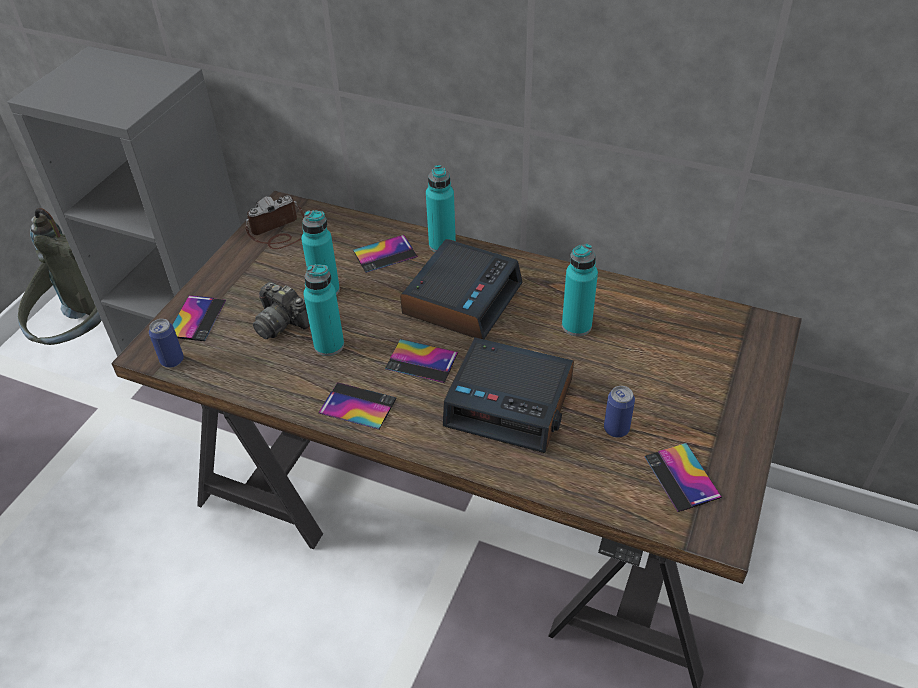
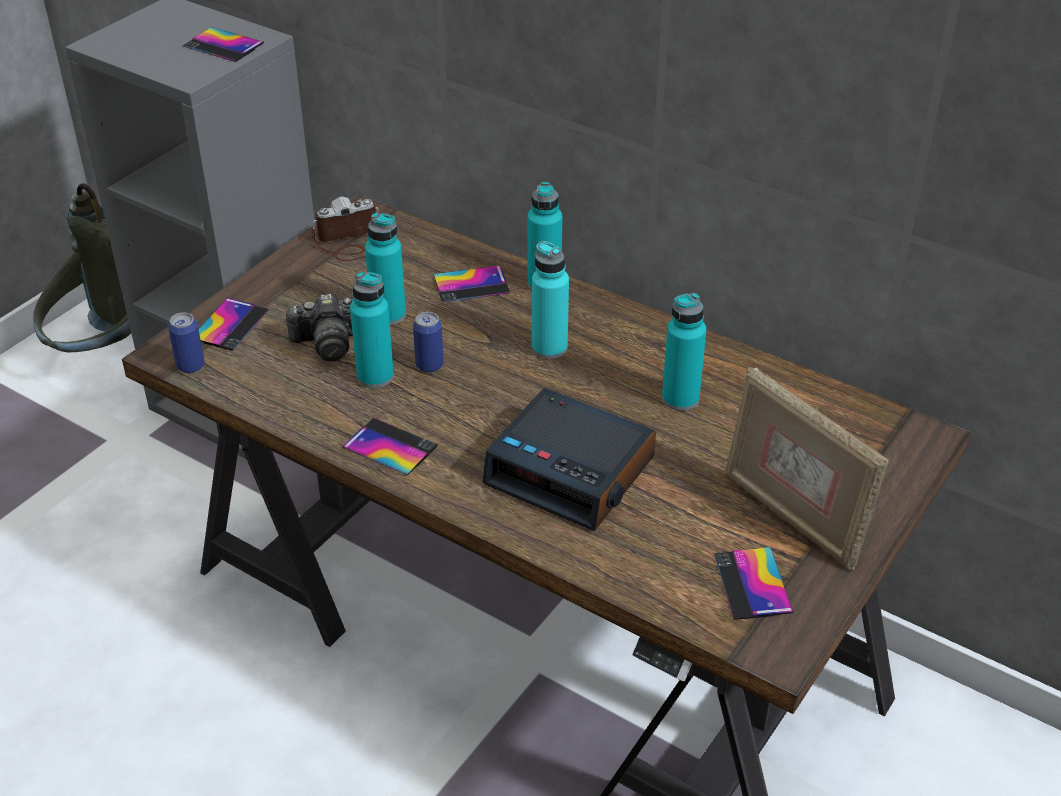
camera: 10 degrees right, 5 degrees down
(282, 322) = (327, 343): camera -> camera turned 60 degrees counterclockwise
(421, 361) = (479, 410): phone -> phone (223, 45)
(462, 298) = (549, 348): alarm clock -> turquoise bottle
(616, 429) = (690, 519): can -> can (429, 365)
(694, 413) = (792, 517): none -> picture frame

